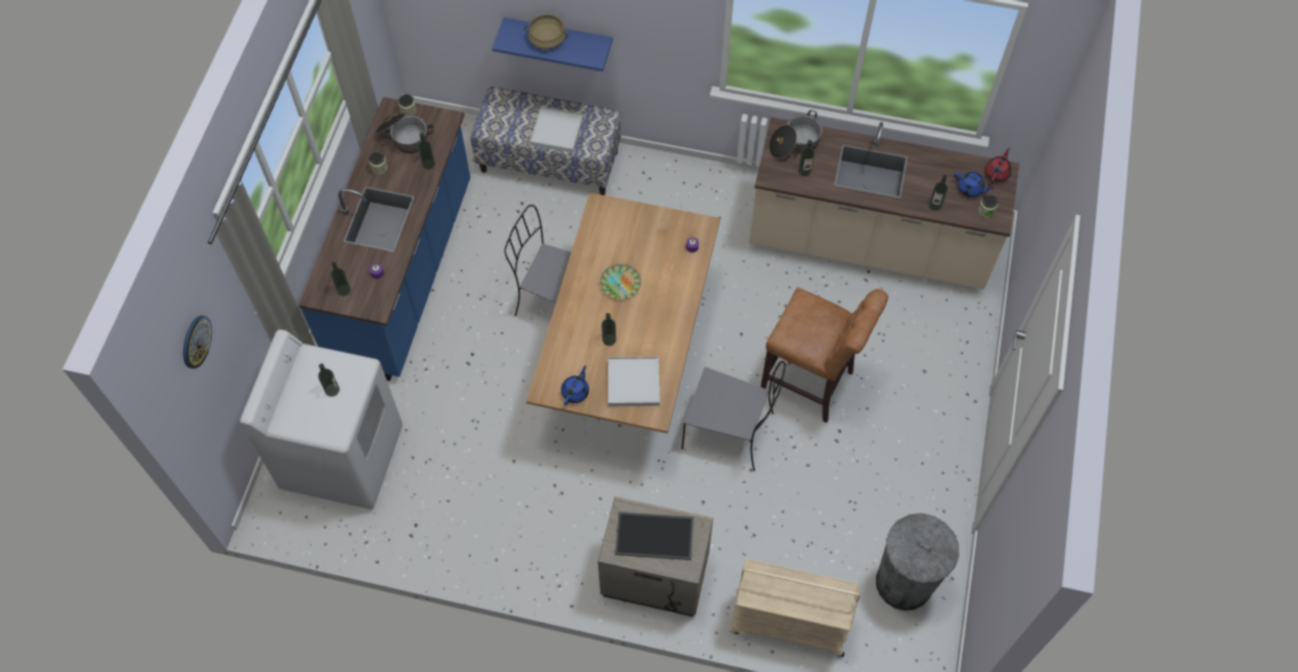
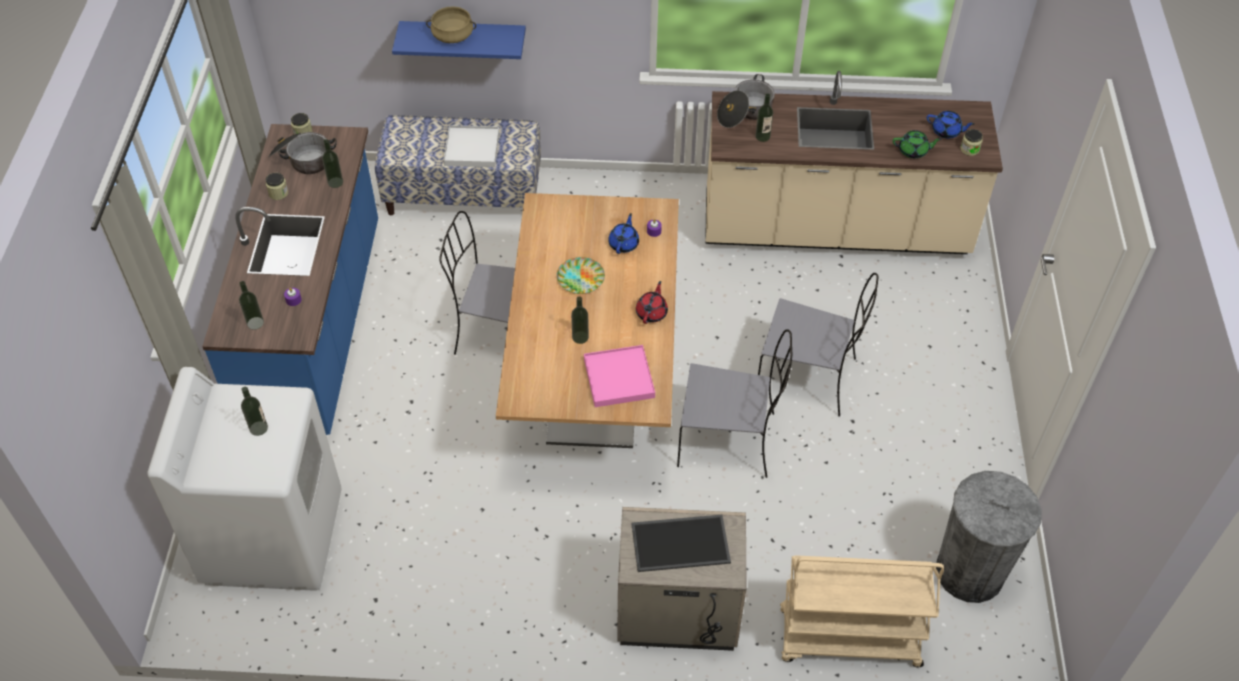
camera: 10 degrees left, 10 degrees down
(195, 341) = (84, 368): wall clock -> none
(575, 392) = (552, 397): blue teapot -> blue teapot (624, 243)
(633, 383) = (619, 378): white tray -> pink tray
(811, 384) = (808, 377): brown stool -> grey chair
(935, 205) = (913, 151): bottle -> green teapot
(997, 173) = (970, 113): red teapot -> red teapot (652, 312)

